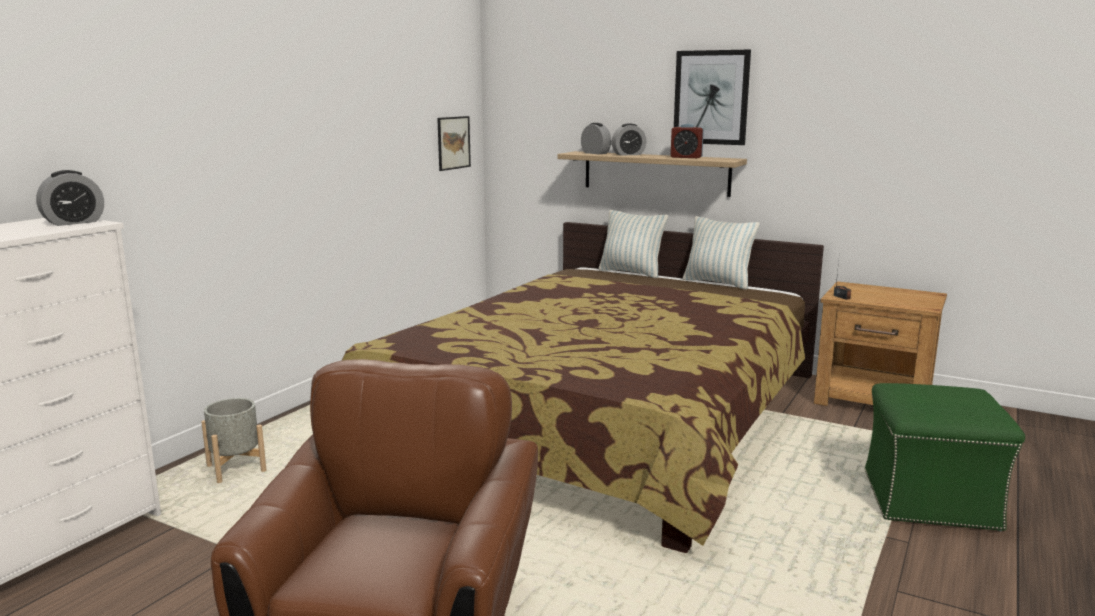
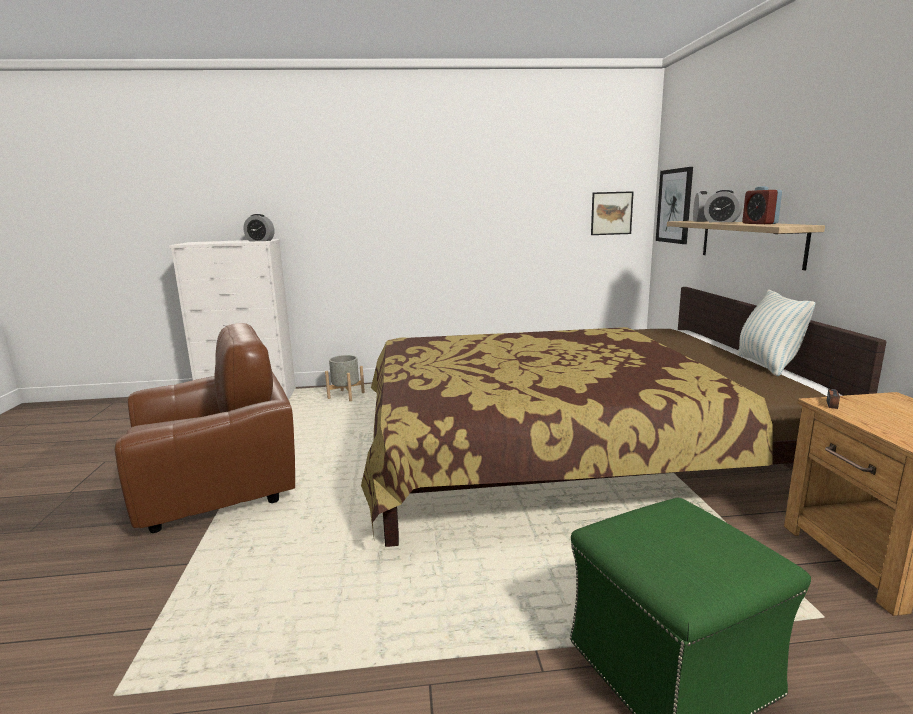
camera: 55 degrees right, 0 degrees up
(631, 272) = (709, 340): pillow -> none
(711, 97) = (800, 155): picture -> picture (674, 206)

